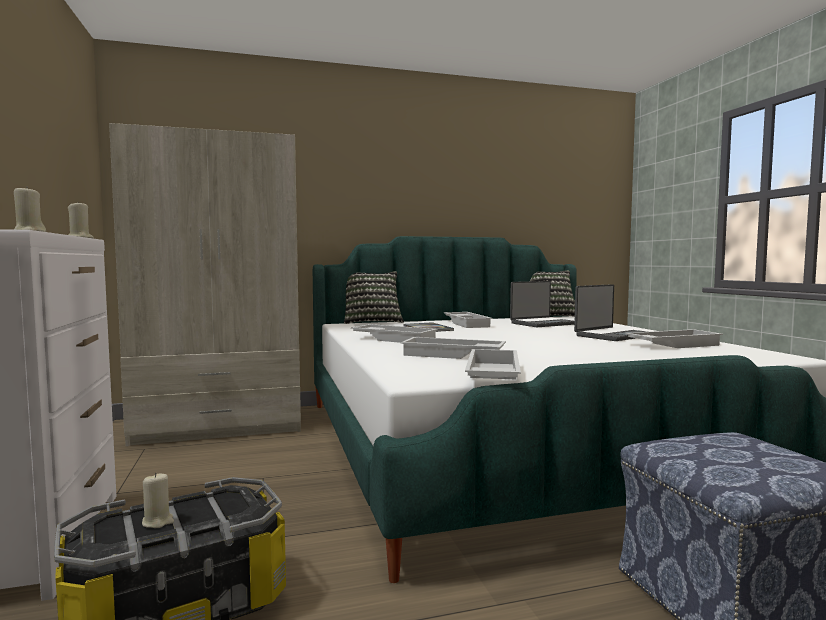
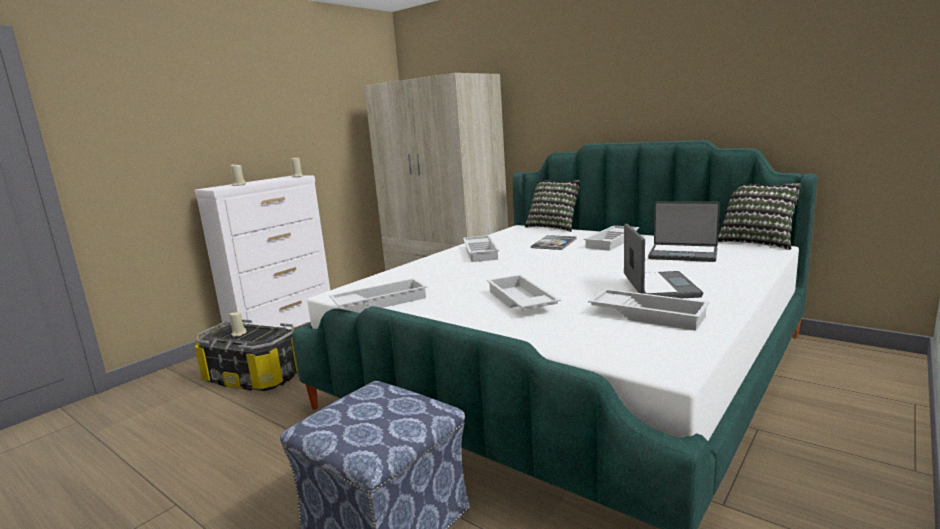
camera: 55 degrees right, 10 degrees up
(452, 355) = (439, 278): white tray -> white tray (519, 301)
(612, 336) = (658, 287): laptop -> laptop turned 105 degrees counterclockwise

